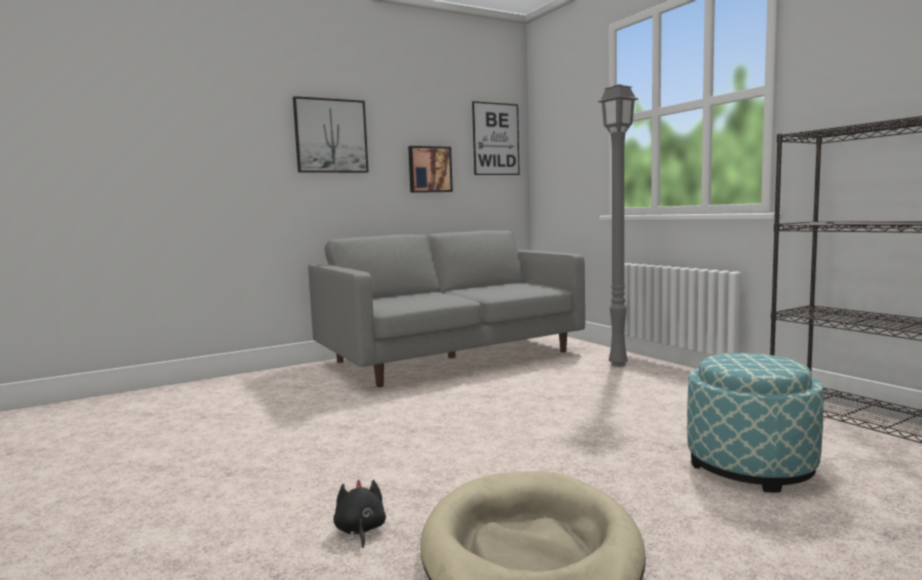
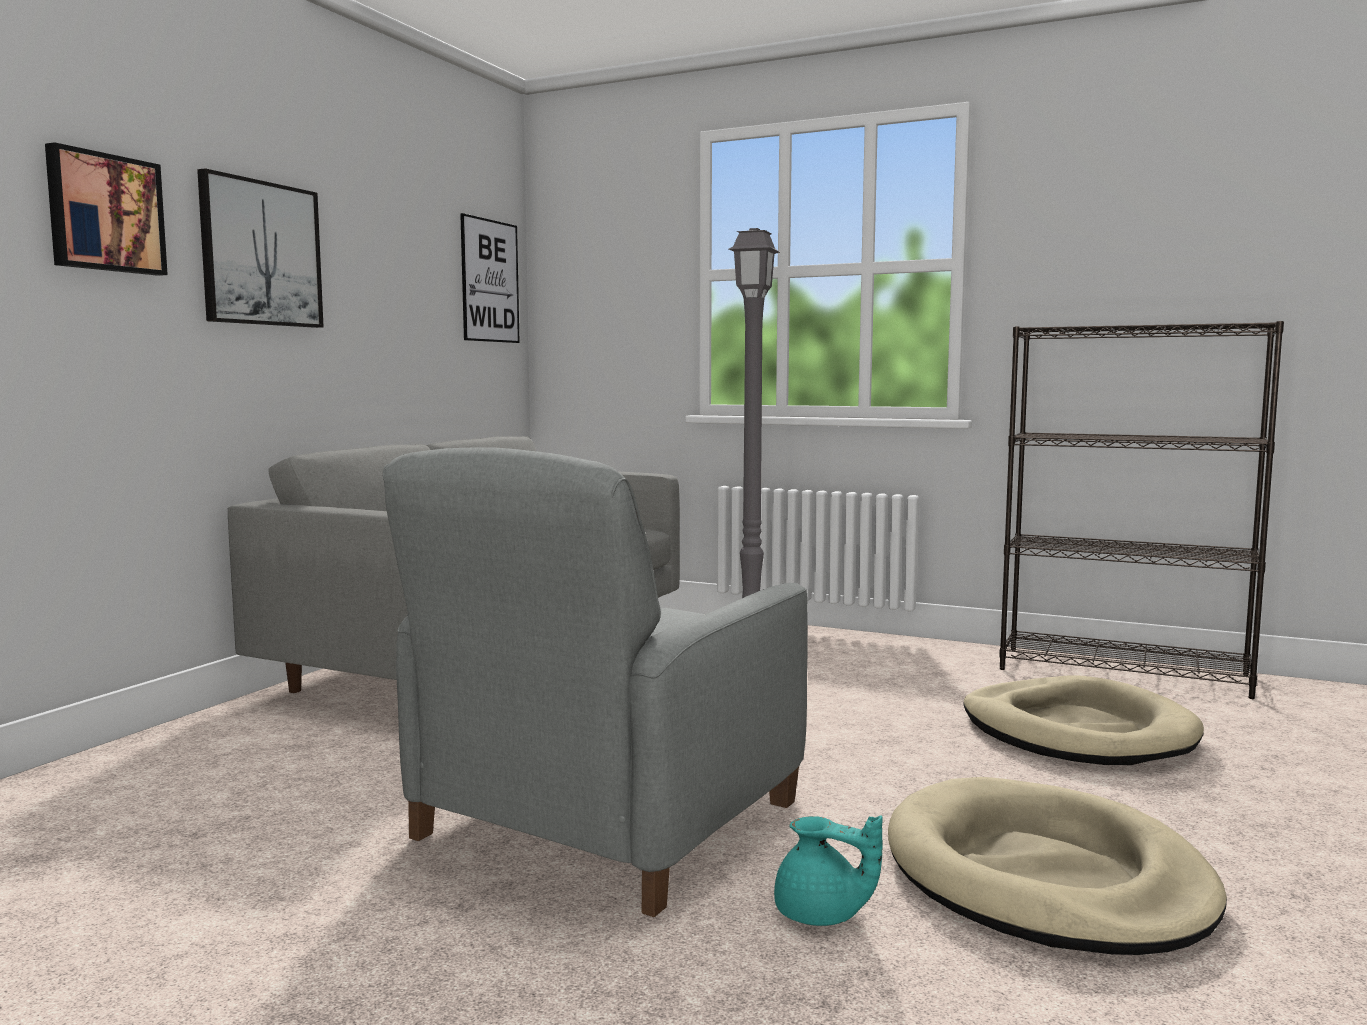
camera: 35 degrees left, 0 degrees up
(353, 451) = (605, 821): none -> grey armchair
(360, 530) = (821, 916): black plush toy -> turquoise teapot
(429, 169) = (405, 327): picture -> picture (104, 213)
(750, 466) = (1077, 731): ottoman -> beige dog bed

